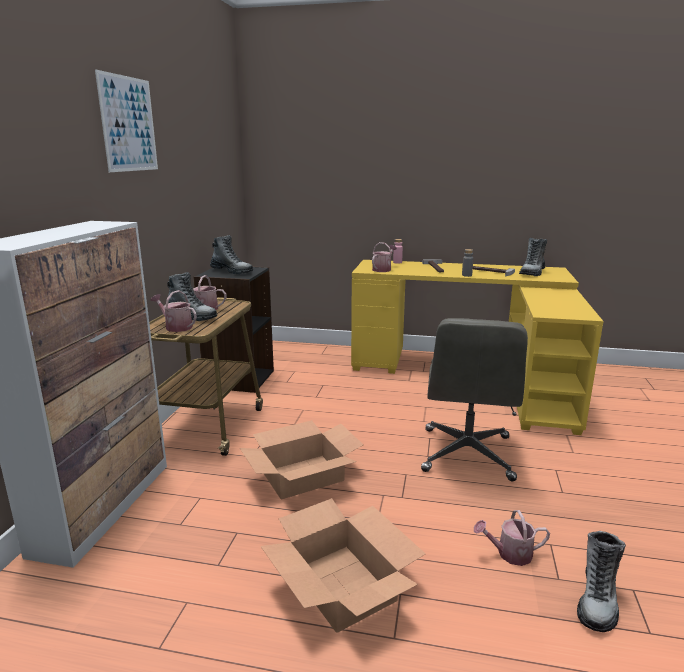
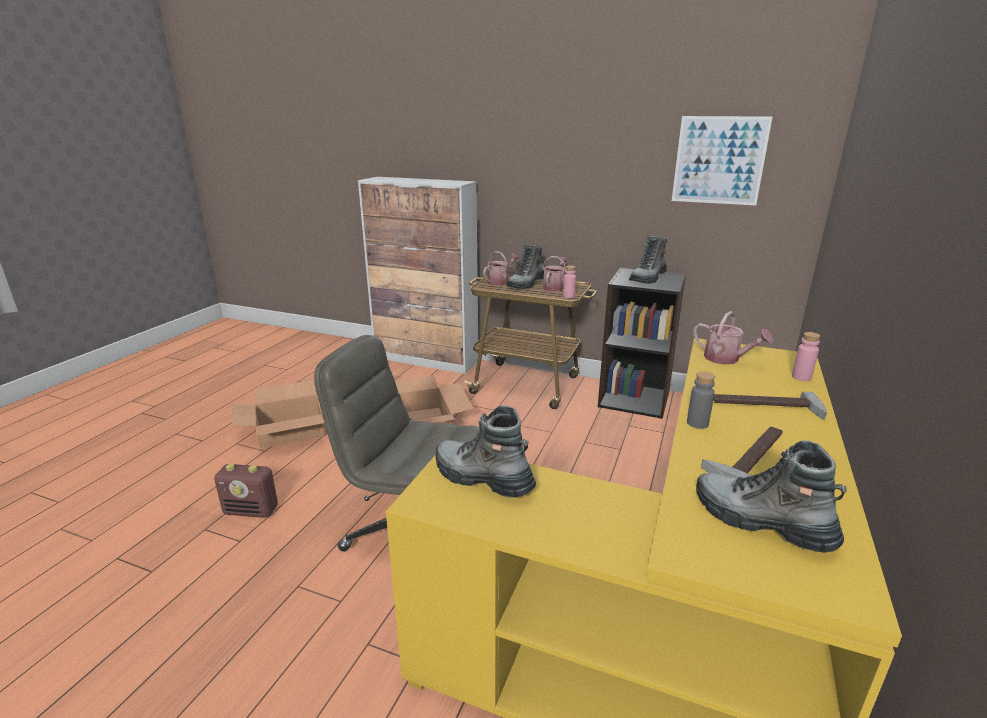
camera: 100 degrees right, 5 degrees up
(129, 124) = (548, 108): picture -> picture (719, 160)
(238, 303) = (568, 296): none -> pink bottle
(509, 554) = (251, 511): watering can -> radio
(597, 600) = (167, 542): boot -> boot (482, 478)

